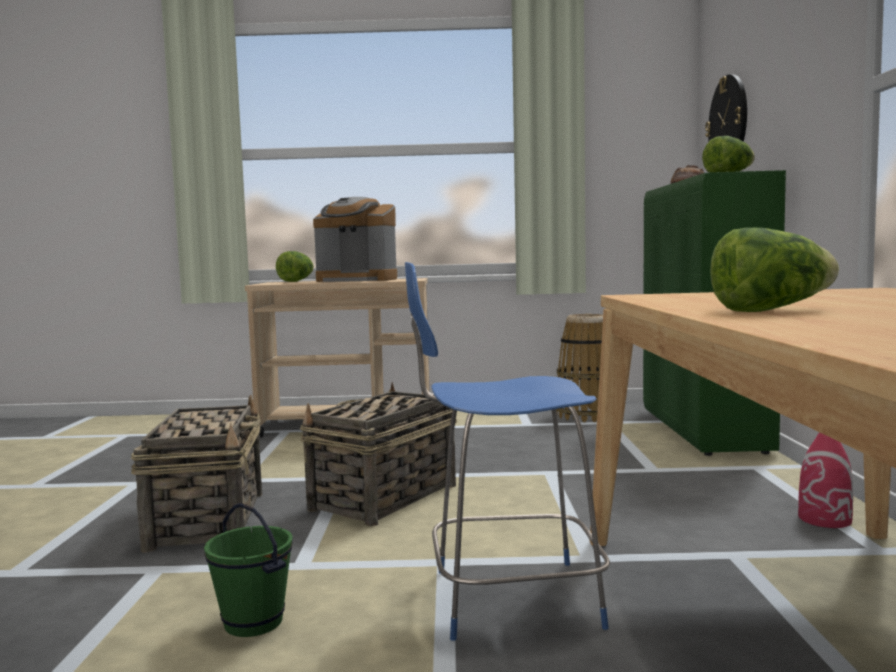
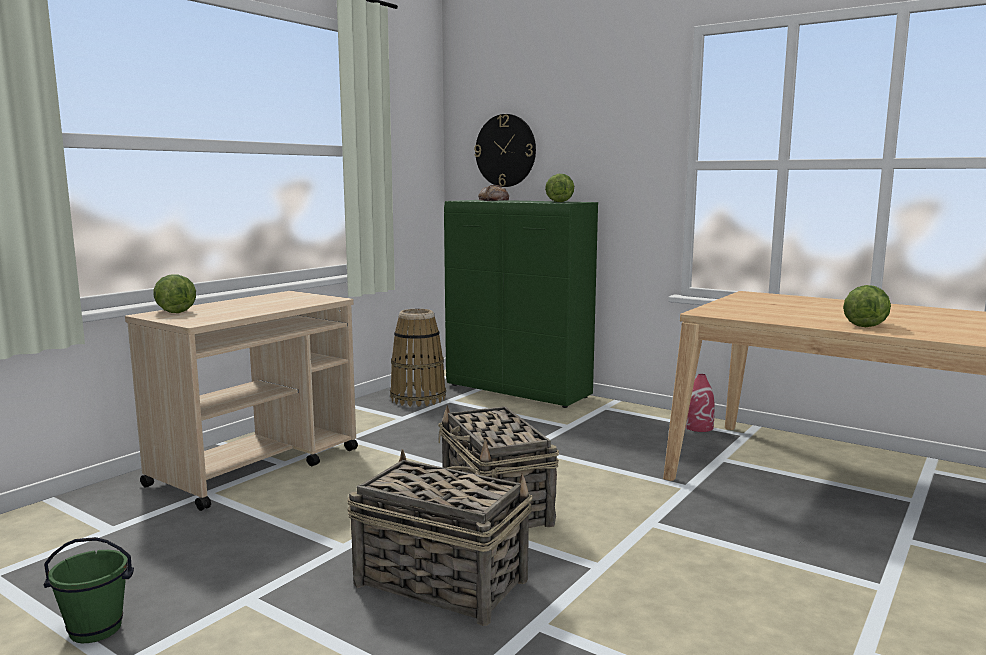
camera: 55 degrees left, 5 degrees up
(252, 623) = (686, 604): green bucket -> green bucket (95, 630)
(357, 280) = (260, 303): coffee machine -> none
(508, 598) = (722, 523): blue chair -> none

